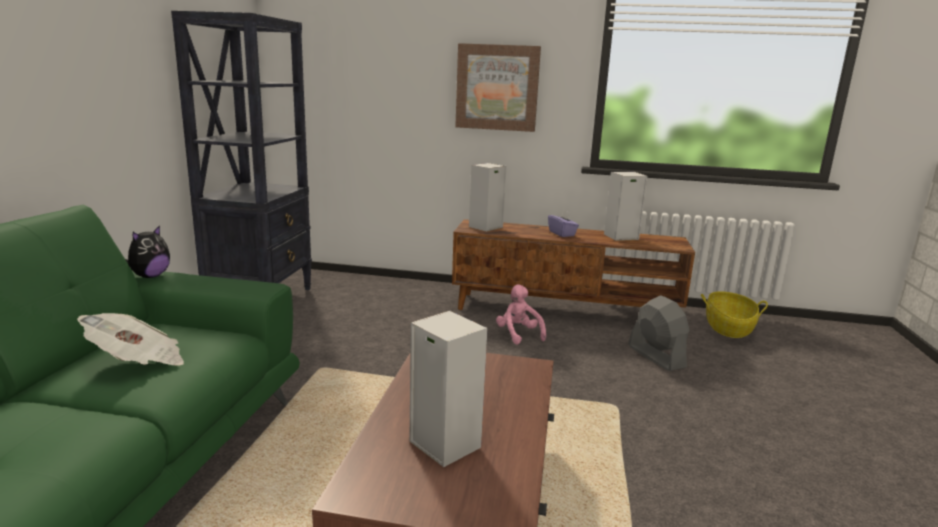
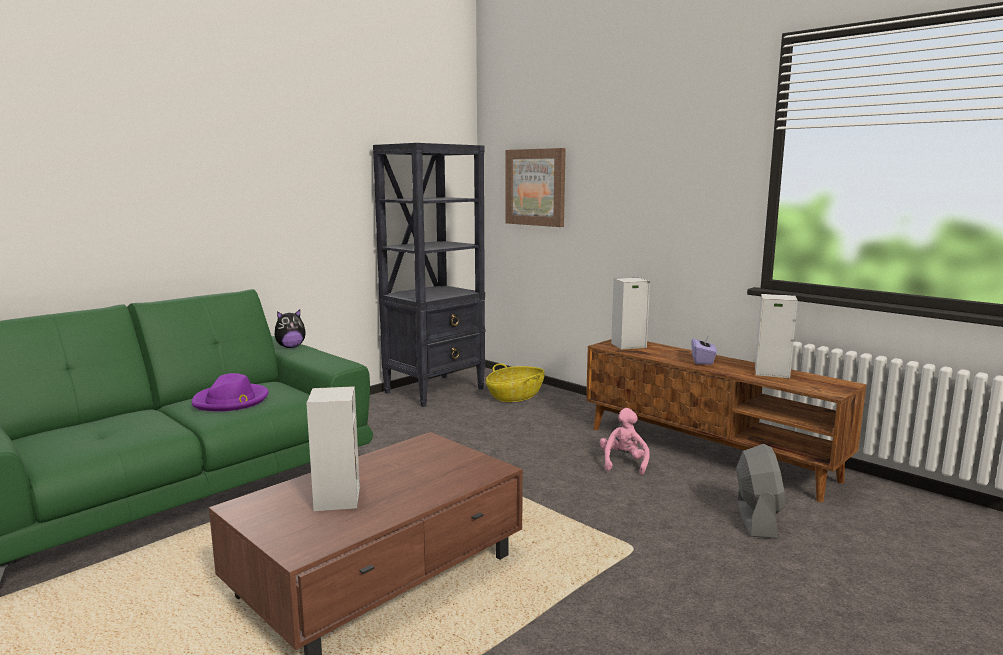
camera: 35 degrees right, 5 degrees down
(138, 362) = (231, 401): newspaper -> purple hat
(497, 87) = (664, 198): picture -> picture (535, 187)
(728, 328) = (915, 515): basket -> basket (515, 396)

